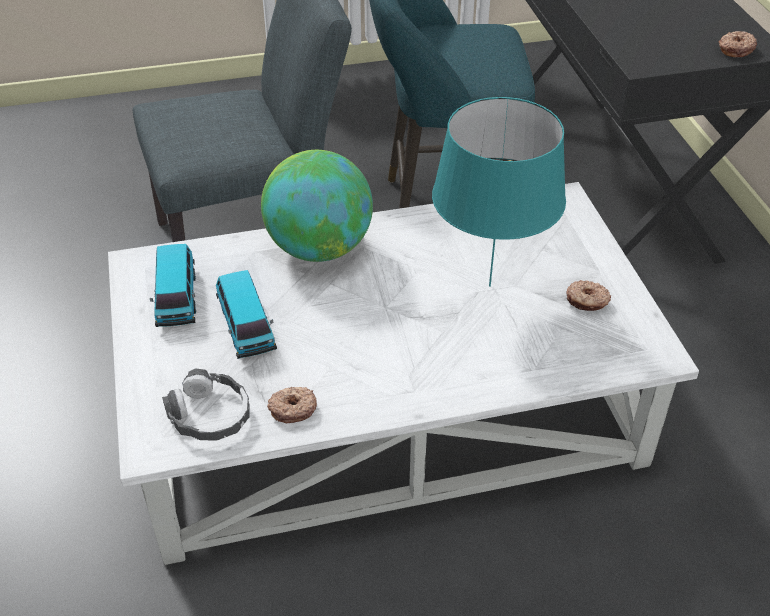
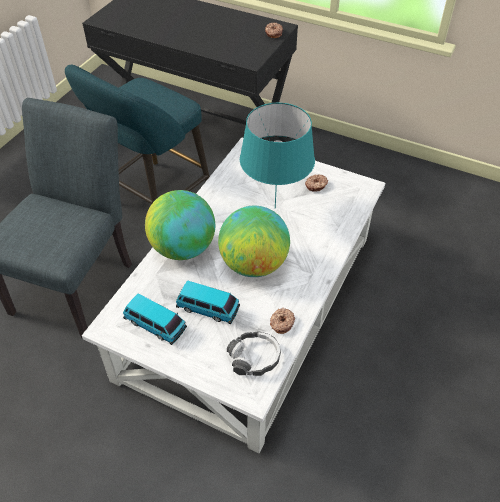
camera: 50 degrees left, 5 degrees up
(365, 324) = (254, 264): none -> globe

